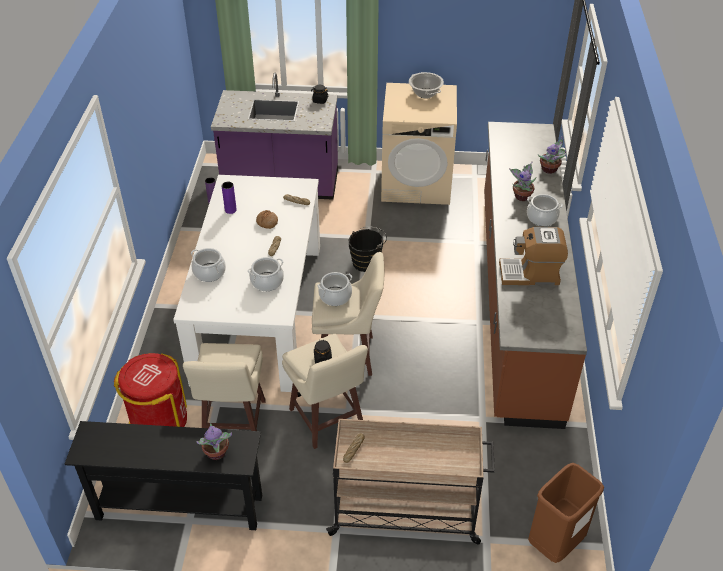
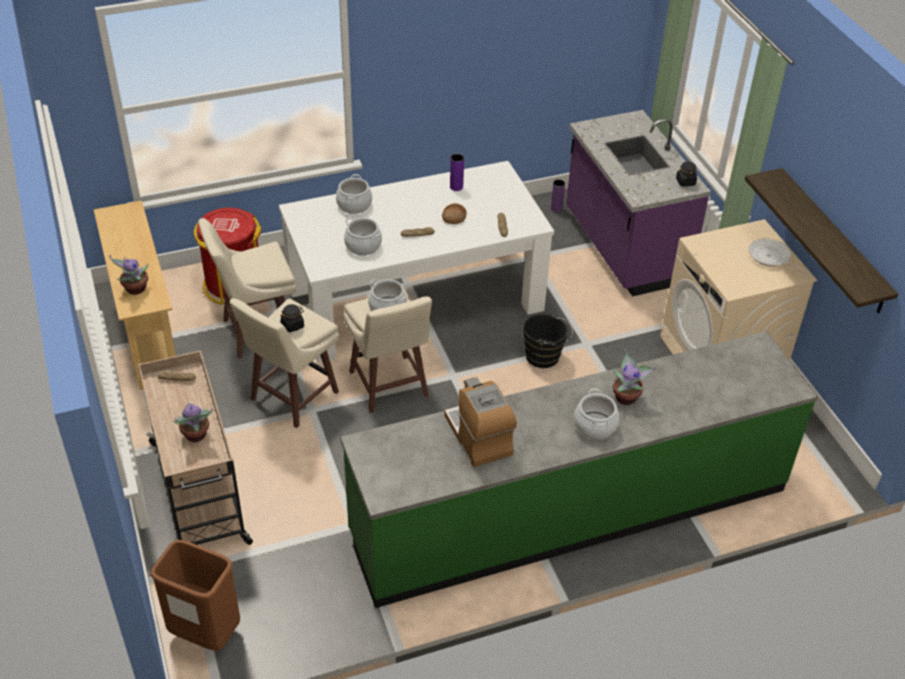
camera: 65 degrees right, 0 degrees up
(179, 508) = (146, 332): black console table -> beige console table
(425, 93) = (771, 257): cooking pot -> frying pan
(460, 53) = (832, 241): none -> shelf
(517, 299) = (570, 511): brown counter -> green counter
(550, 169) = (705, 413): potted plant -> potted plant (196, 436)

